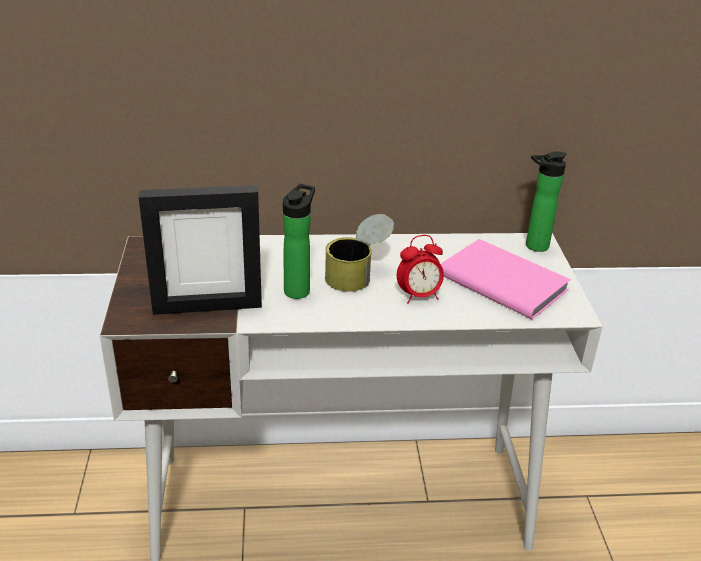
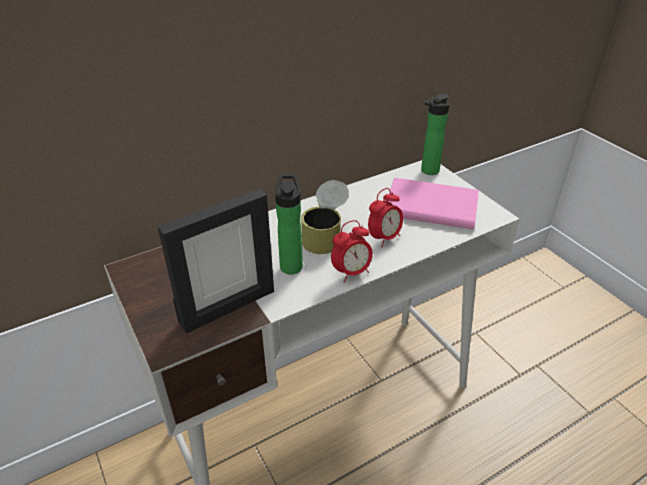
camera: 25 degrees left, 5 degrees up
(354, 316) = (351, 272): none -> alarm clock

